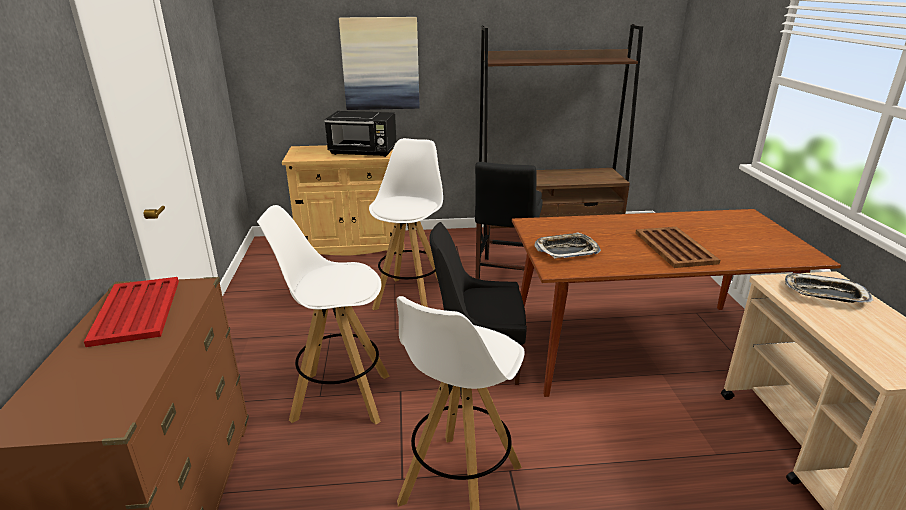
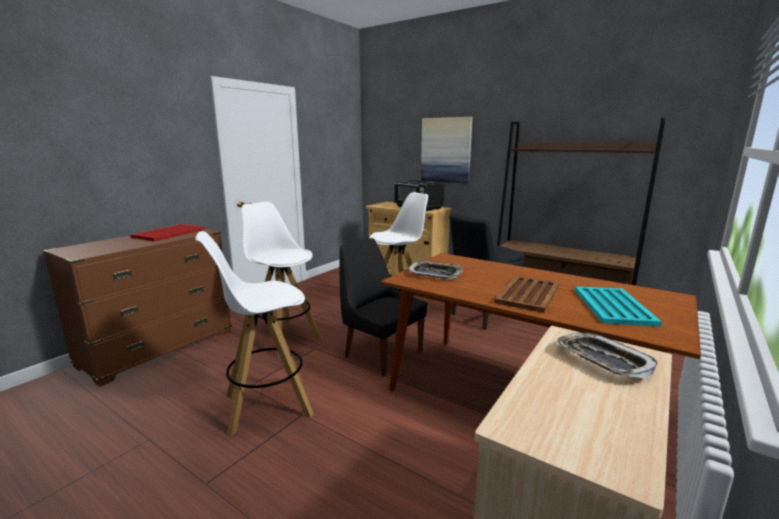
camera: 40 degrees right, 10 degrees down
(738, 239) = (613, 306): none -> turquoise tray

